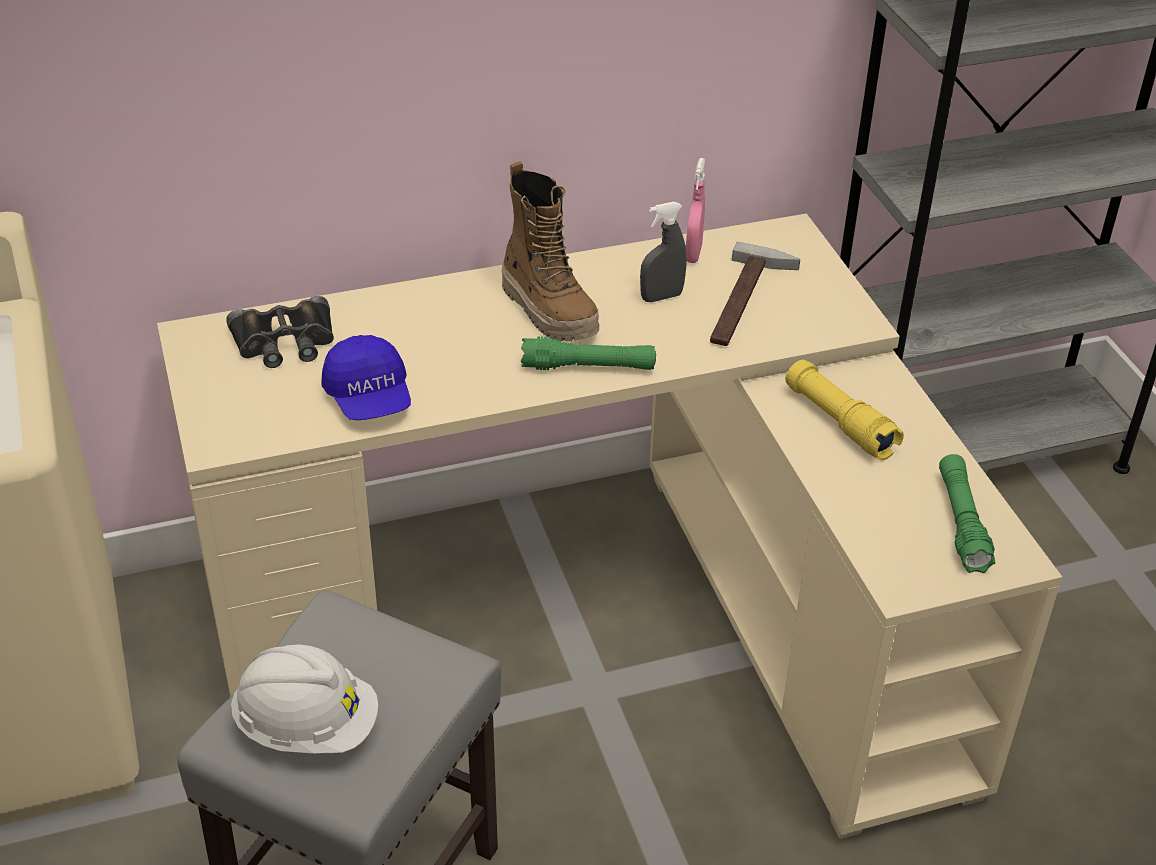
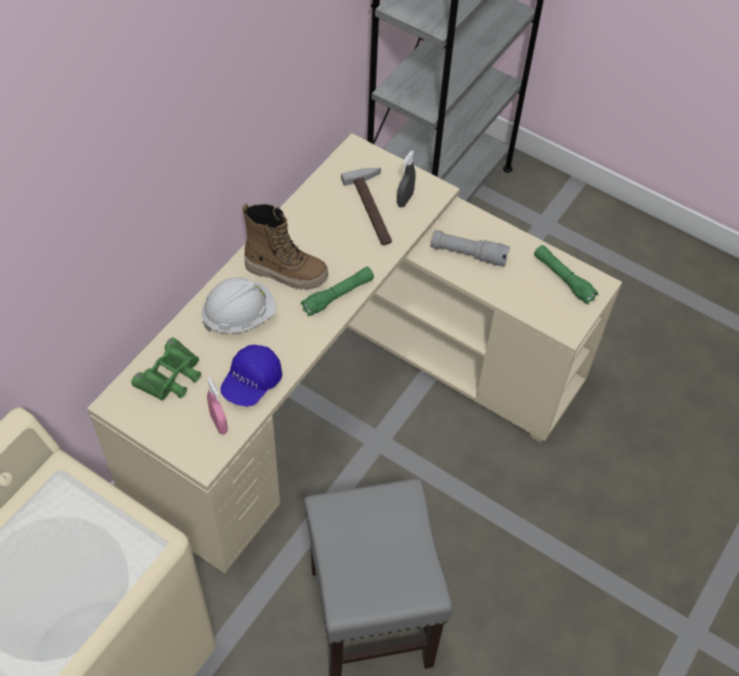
camera: 40 degrees left, 15 degrees up
(285, 342) = (171, 376): black binoculars -> green binoculars
(307, 727) = (374, 572): white hard hat -> white hard hat (239, 316)
(369, 398) = (251, 383): blue cap -> blue cap turned 90 degrees clockwise
(661, 297) = (332, 230): grey spray bottle -> grey spray bottle (405, 199)
(693, 254) = (322, 192): pink spray bottle -> pink spray bottle (219, 423)
(839, 422) = (468, 254): yellow flashlight -> grey flashlight

